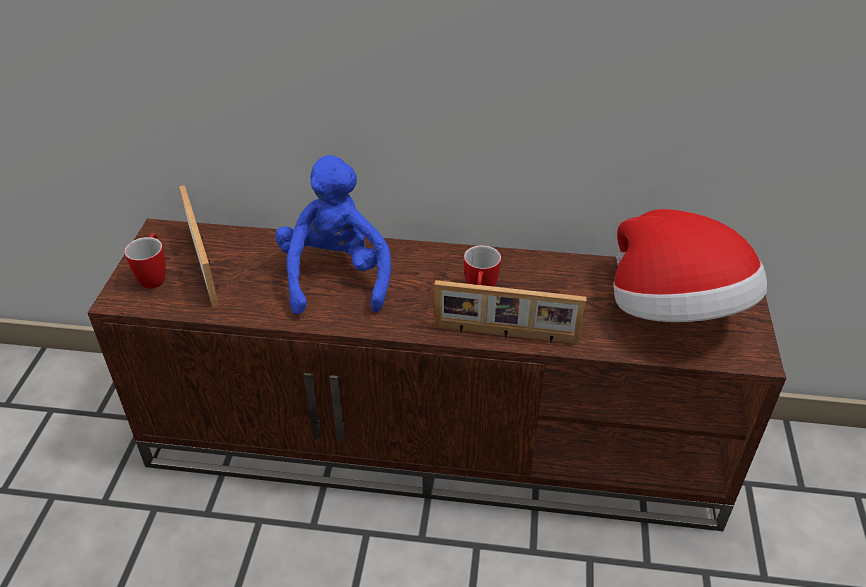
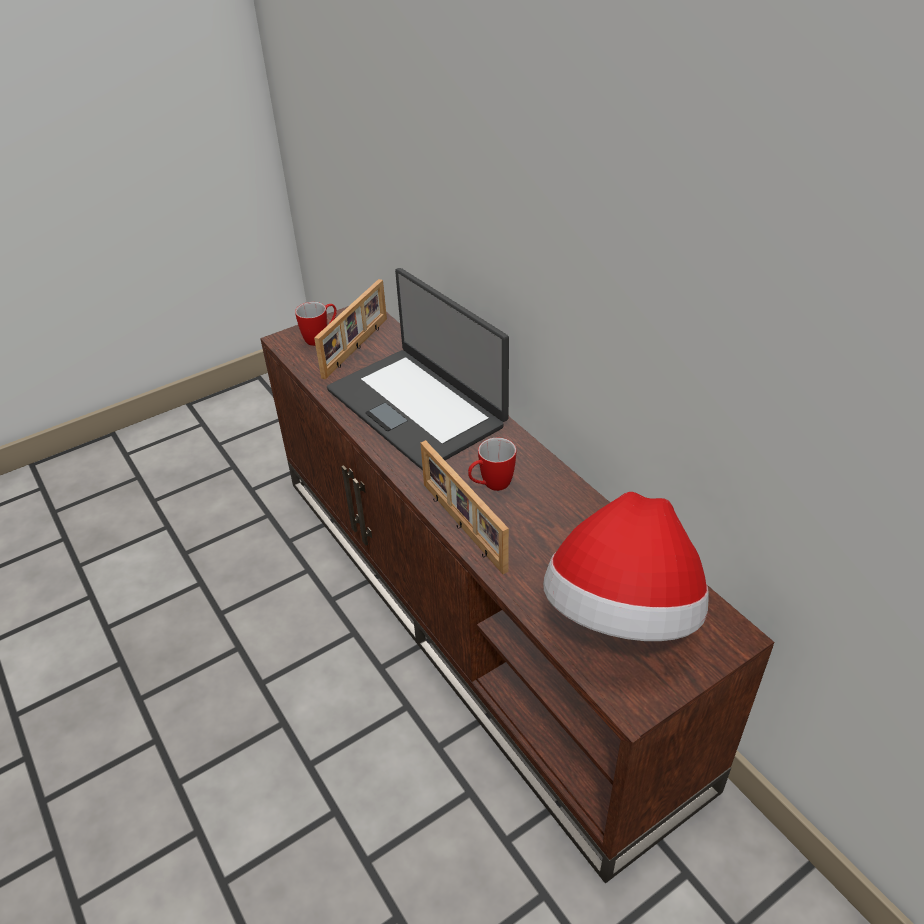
camera: 50 degrees right, 0 degrees up
(336, 276) = (417, 406): blue plush toy -> laptop

